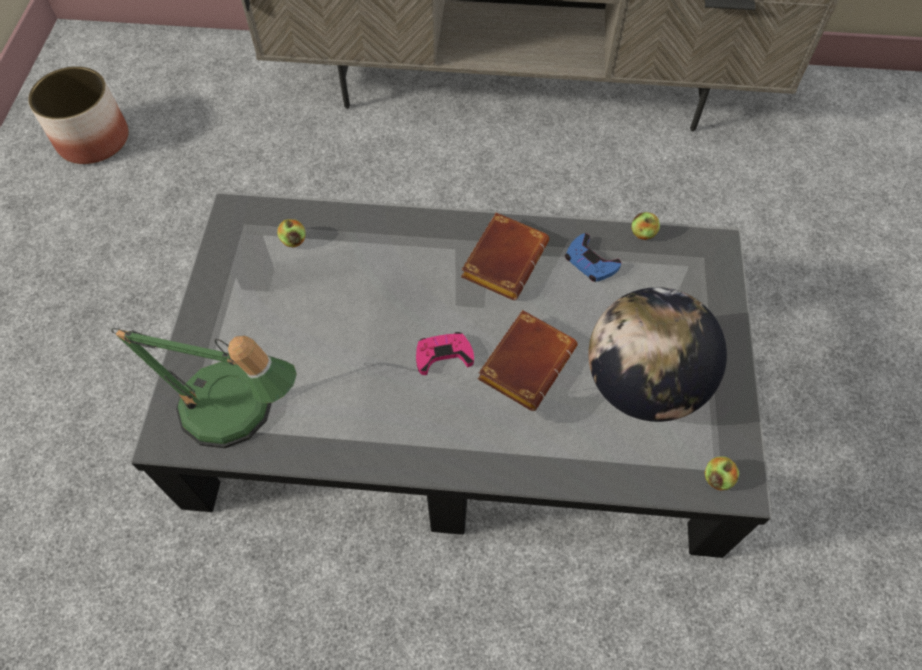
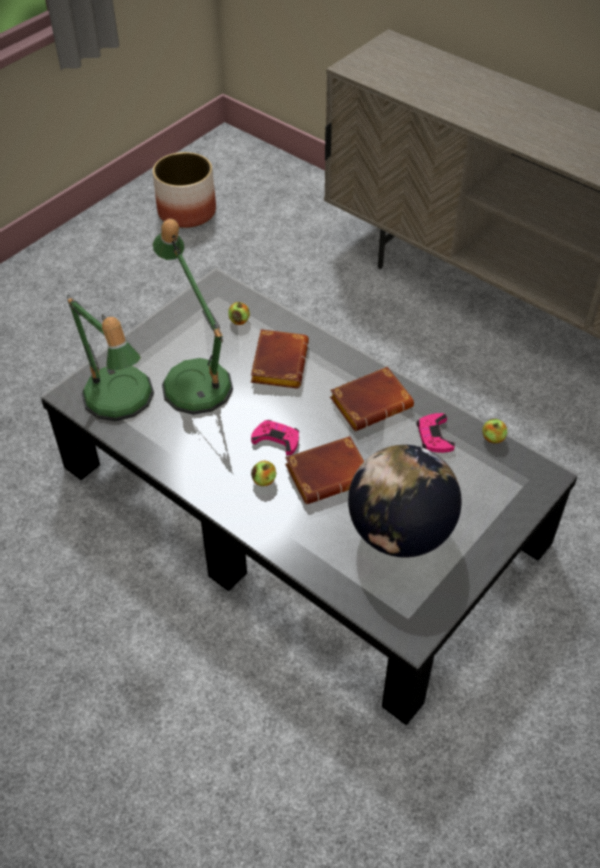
camera: 35 degrees right, 10 degrees down
(299, 335) = (195, 378): none -> table lamp
(374, 267) = (277, 362): none -> brown book
(590, 262) = (434, 436): blue game controller -> pink game controller
(717, 478) = (399, 620): apple -> apple (264, 480)

